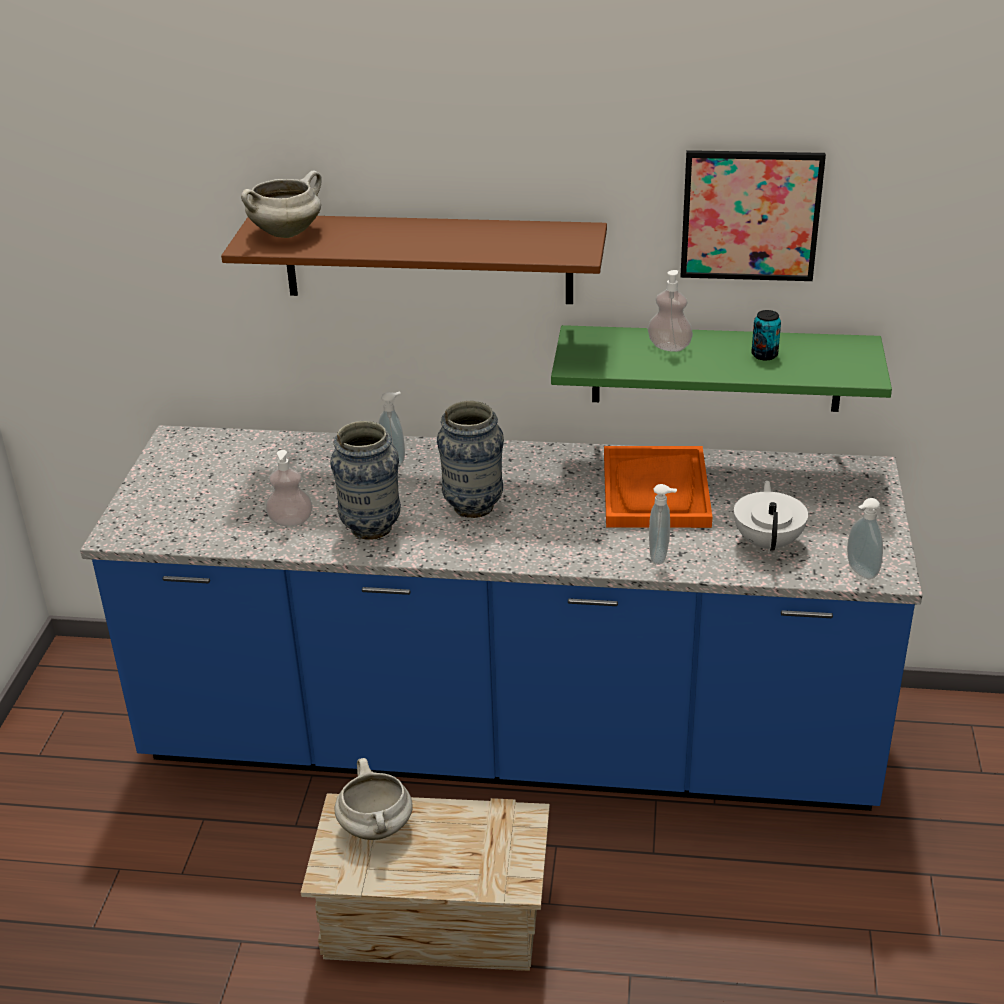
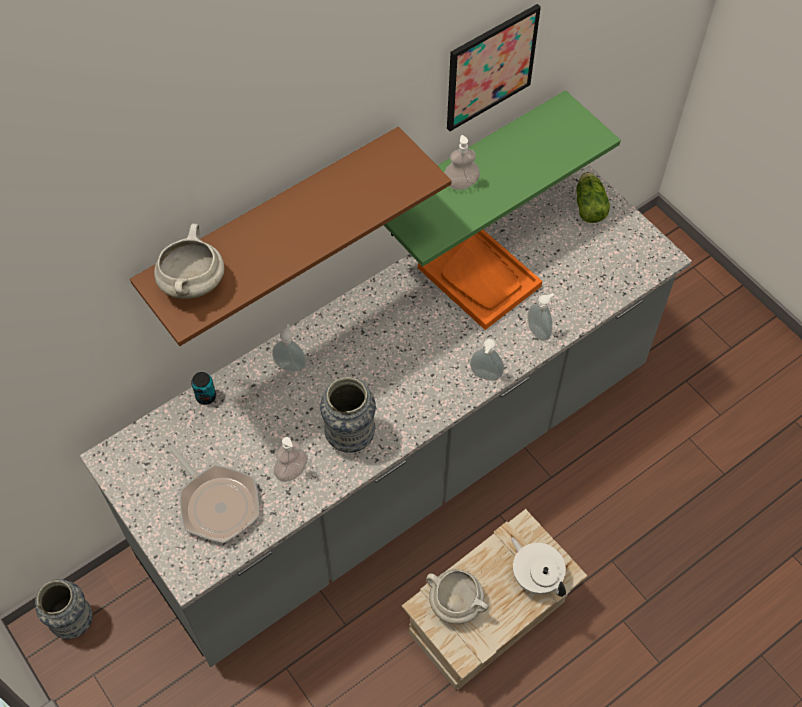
camera: 45 degrees left, 25 degrees up
(204, 506) = (216, 502): none -> frying pan
(473, 507) = (390, 371): vase -> vase (74, 622)
(509, 739) = (401, 464): blue counter -> grey counter
(764, 355) = (523, 154): can -> can (206, 396)
(768, 542) = (582, 276): white teapot -> white teapot (536, 576)
(854, 498) = (589, 205): none -> lettuce
(859, 572) = (648, 266): soap dispenser -> soap dispenser (485, 377)

